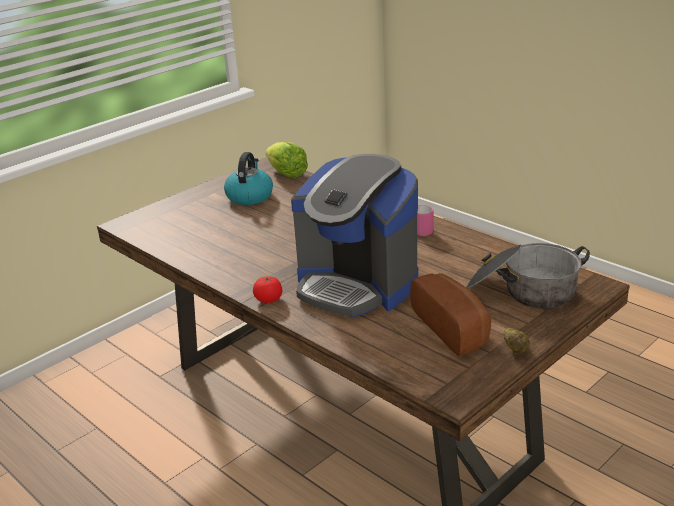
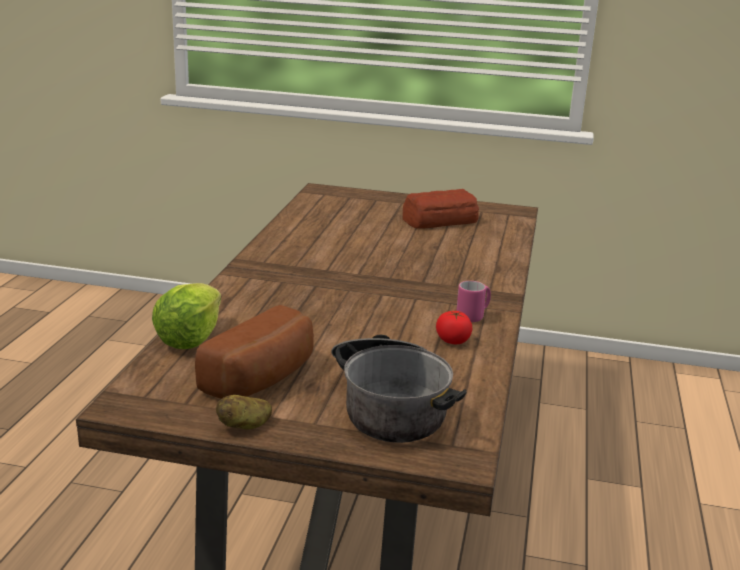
camera: 55 degrees right, 5 degrees down
(249, 196) = (438, 220): kettle -> bread
(268, 299) = (242, 275): tomato -> tomato (453, 340)
(286, 174) = (511, 223): lettuce -> lettuce (190, 338)
(357, 285) = (309, 308): coffee machine -> none

